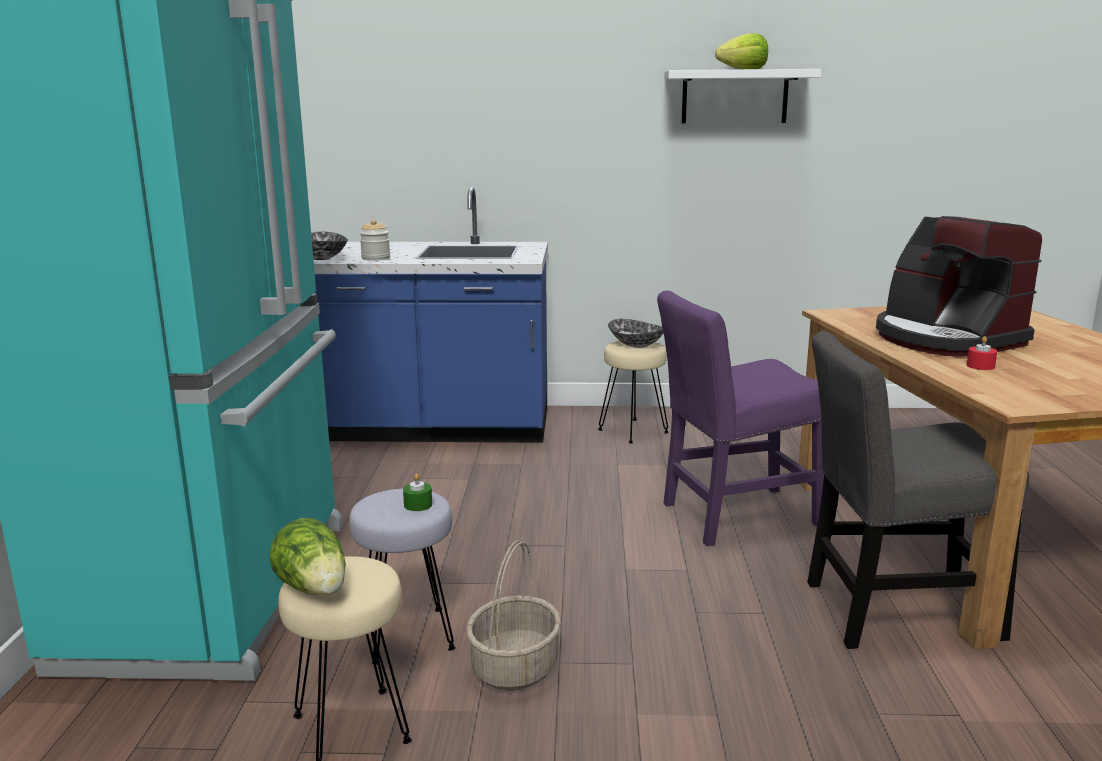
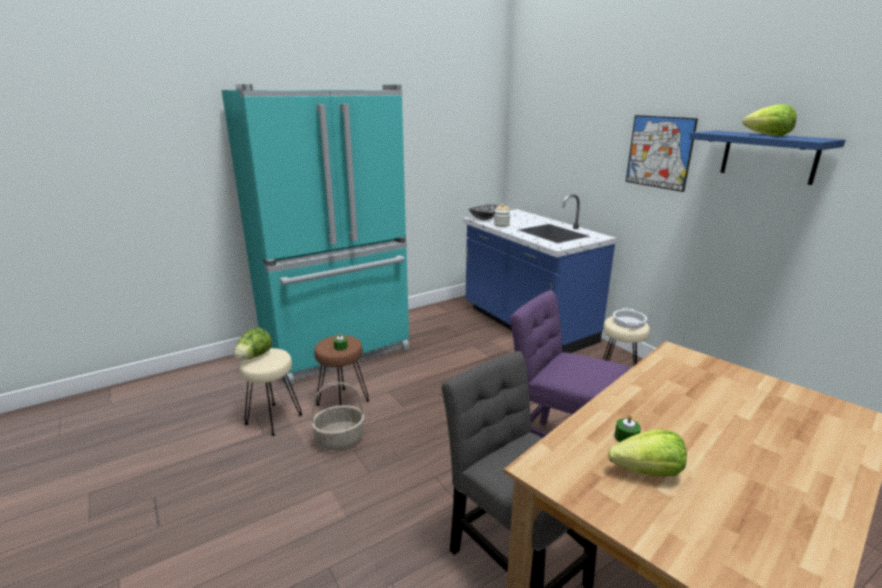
camera: 55 degrees right, 5 degrees up
(408, 634) = (343, 402): grey stool -> brown stool
(590, 107) = (659, 152): none -> picture
(637, 344) = (629, 322): bowl -> cooking pot
(734, 97) = (768, 156): white shelf -> blue shelf
(945, 339) = (684, 410): coffee machine -> none
(980, 366) = (626, 437): red candle -> green candle
(1042, 374) = (647, 472): none -> lettuce

